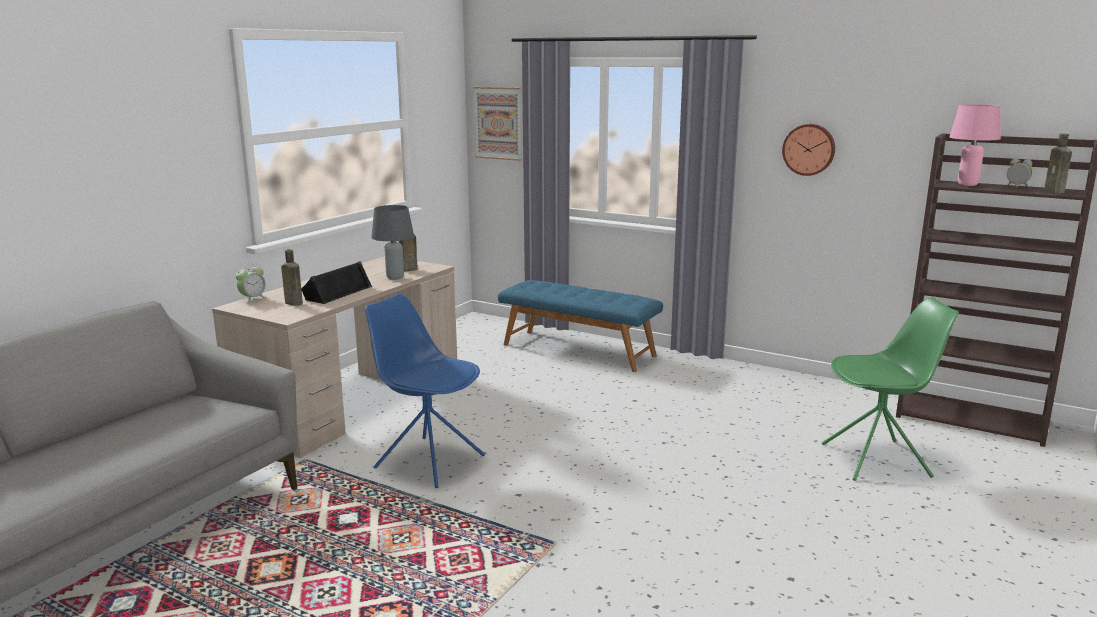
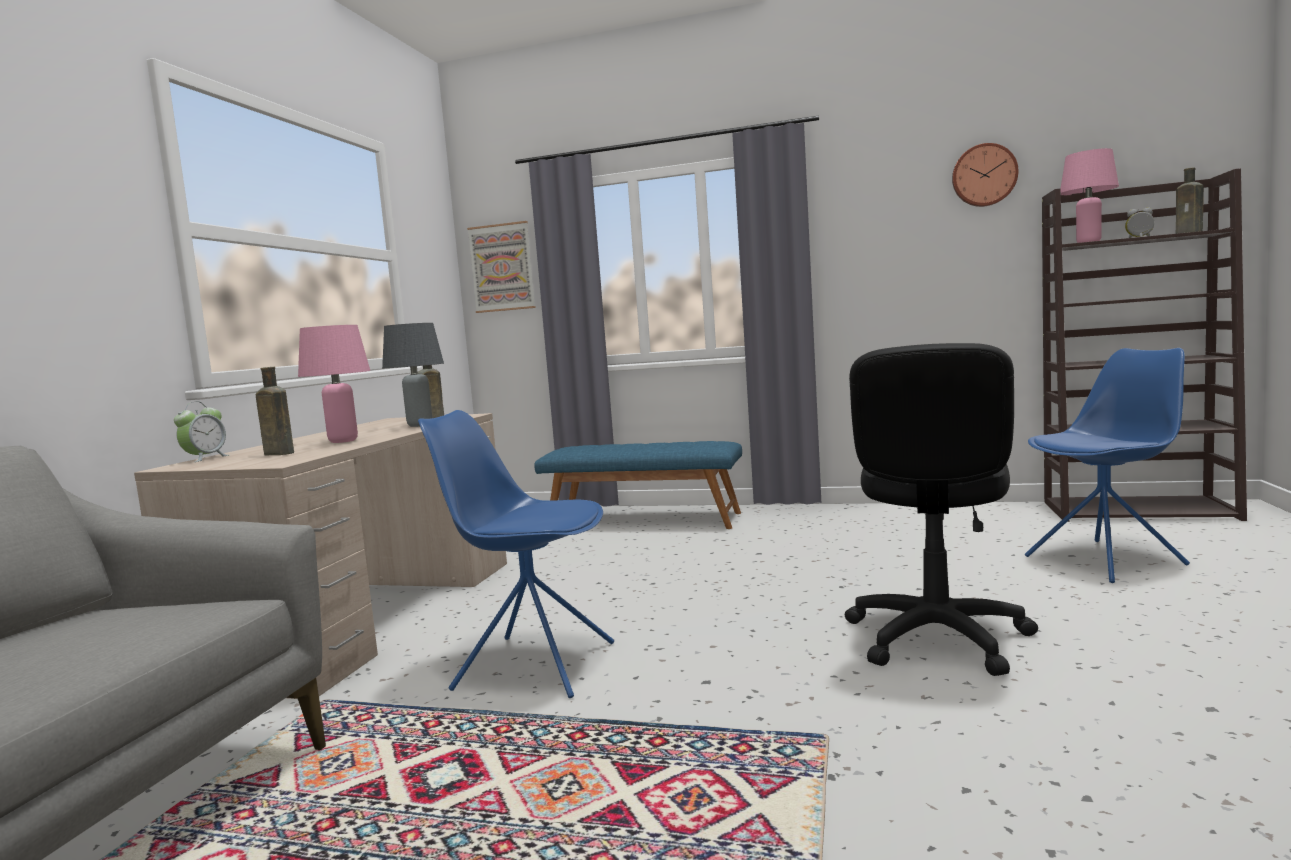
camera: 15 degrees left, 10 degrees down
(337, 293) = (343, 441): black speaker -> pink table lamp
(683, 496) = (936, 638): none -> black office chair
(809, 149) = (891, 240): wall clock -> wall clock (984, 175)
(877, 460) = (1106, 560): green chair -> blue chair

